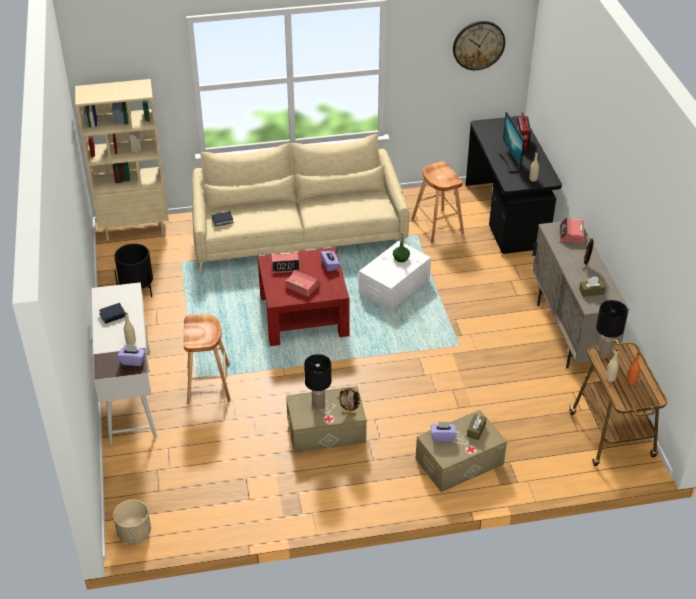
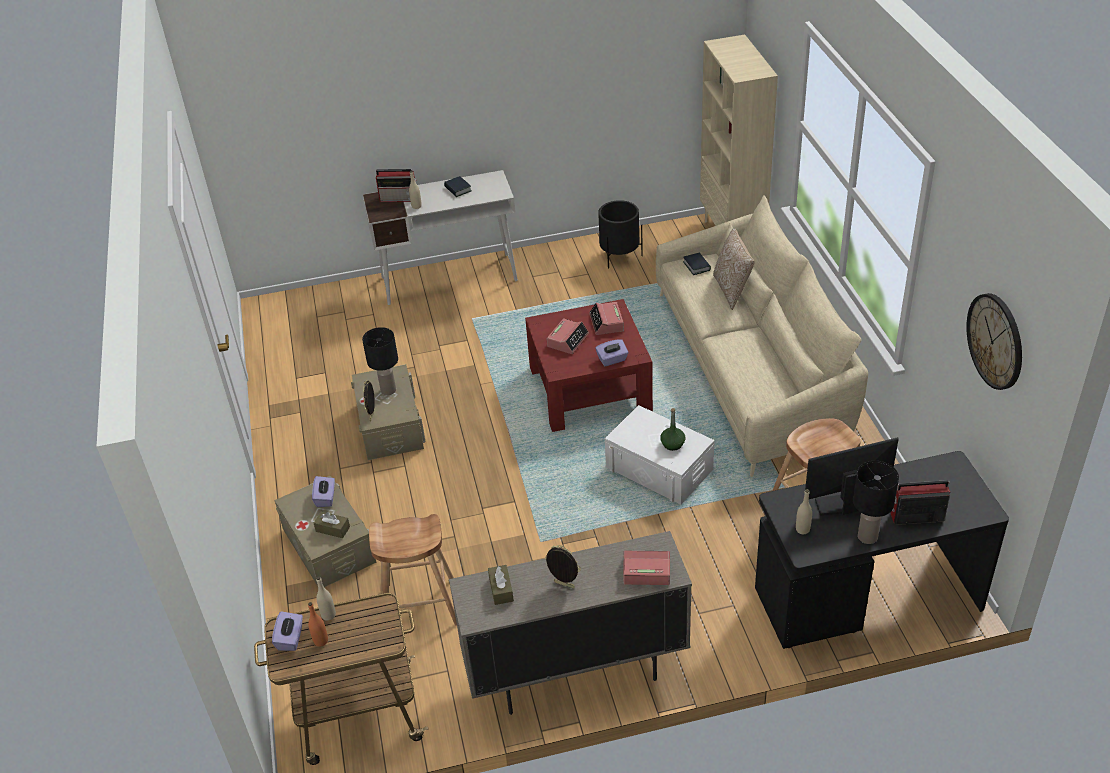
camera: 90 degrees right, 0 degrees up
(112, 353) = (399, 198): none -> radio
(133, 361) = (387, 212): purple tissue box -> purple tissue box (290, 639)
(134, 533) = (266, 310): beige planter -> none
(208, 383) = (466, 328): brown stool -> brown stool (419, 606)
(257, 207) = (732, 290): none -> pillow
(604, 353) = (381, 611): black table lamp -> black table lamp (867, 536)

